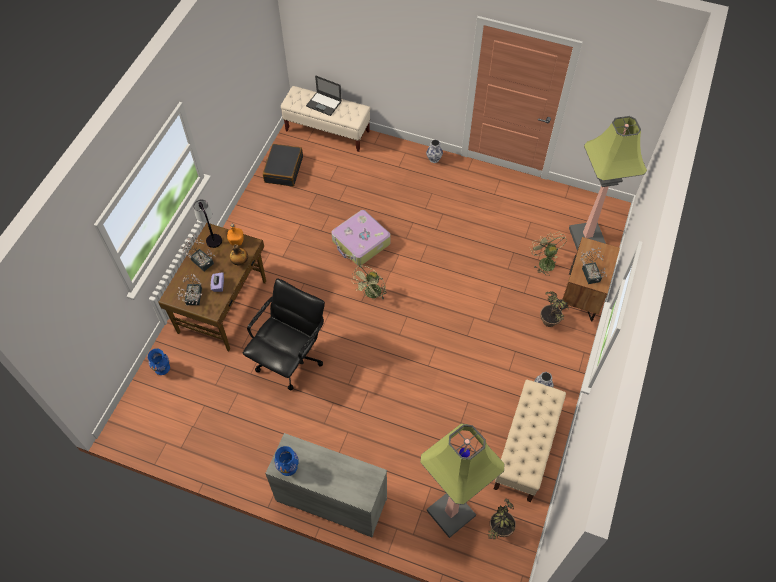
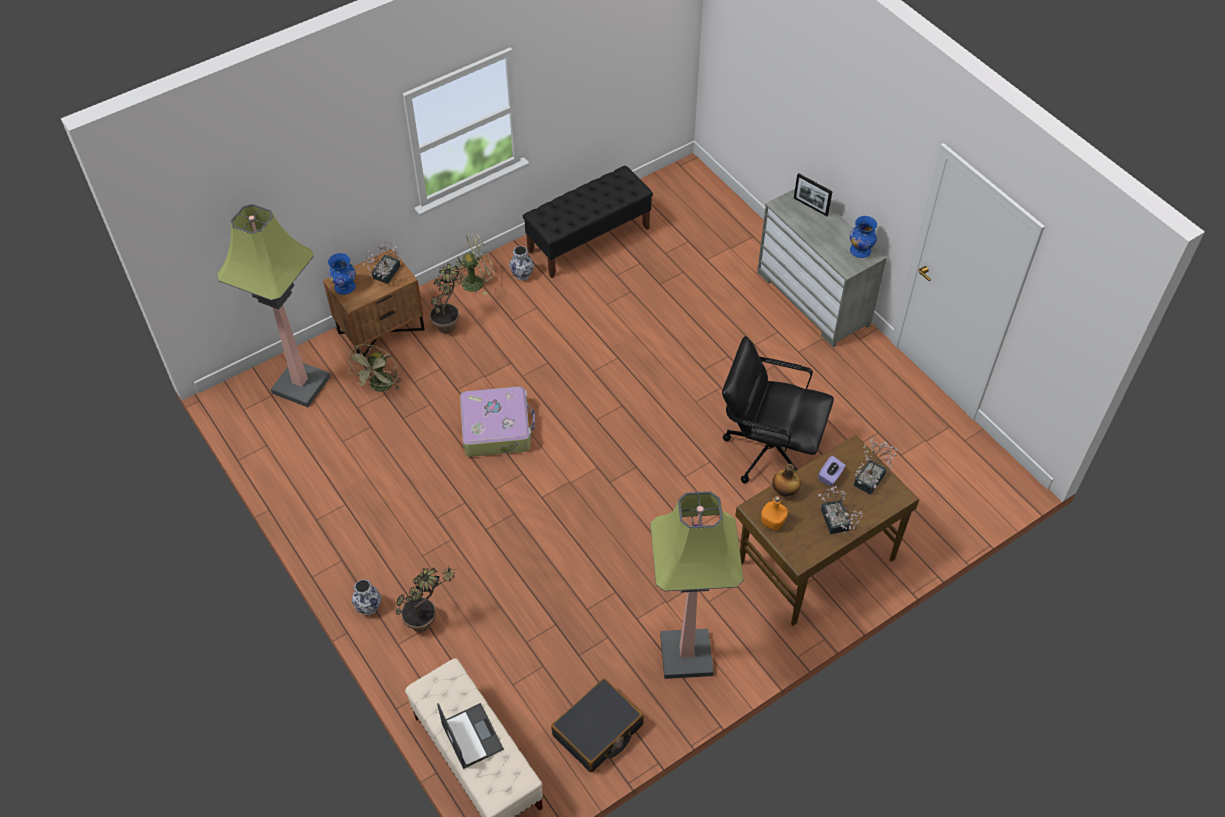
camera: 145 degrees left, 5 degrees down
(162, 368) = (933, 525): blue vase -> blue vase (344, 287)
(211, 236) = (803, 550): table lamp -> none
(290, 358) = (768, 450): black office chair -> black office chair turned 45 degrees clockwise
(350, 489) = (810, 206): none -> picture frame
(361, 243) = (576, 542): suitcase -> suitcase (497, 428)
(371, 294) = (617, 468): green fan -> green fan (477, 281)
(451, 512) = (704, 233): floor lamp -> floor lamp (685, 656)
(497, 532) = (675, 200): potted plant -> potted plant (428, 620)
(525, 449) = (589, 239): beige bench -> black bench

